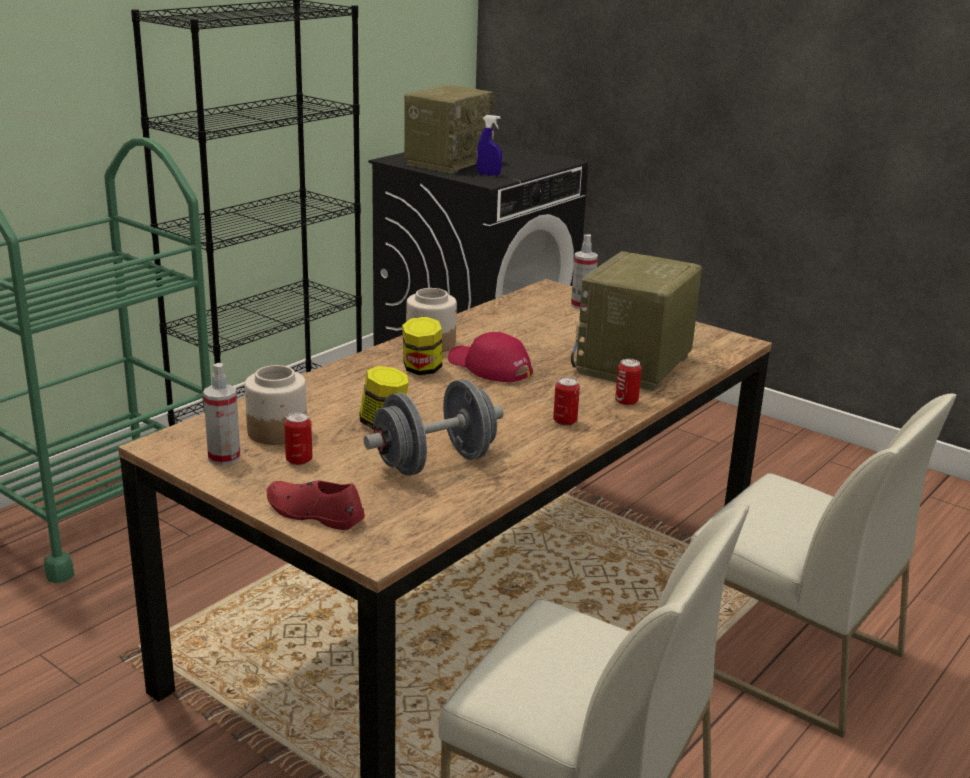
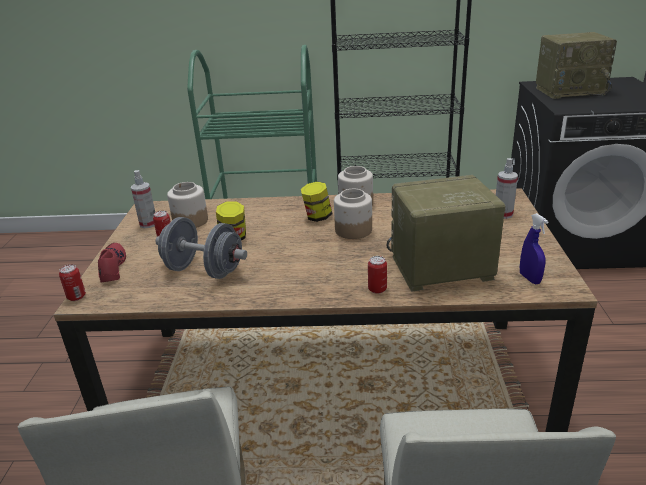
camera: 55 degrees right, 5 degrees up
(488, 174) = (578, 104): blue spray bottle -> blue spray bottle (529, 278)
(489, 367) = (353, 230): red cap -> jar
(565, 421) = (313, 282): can -> can (76, 297)

